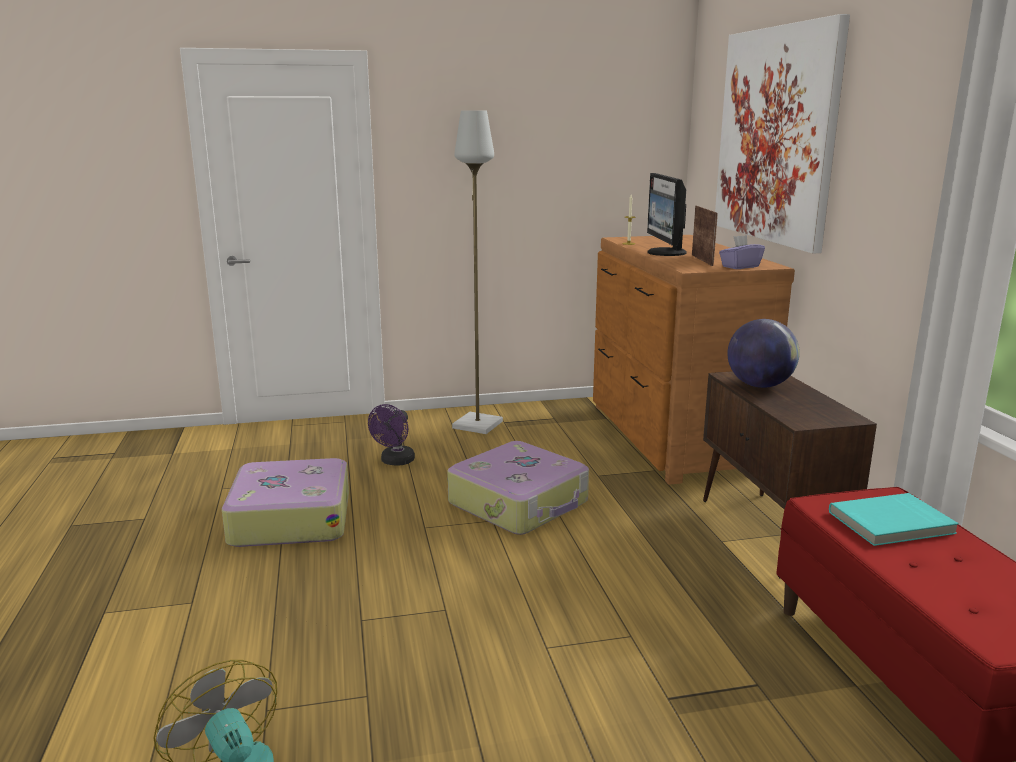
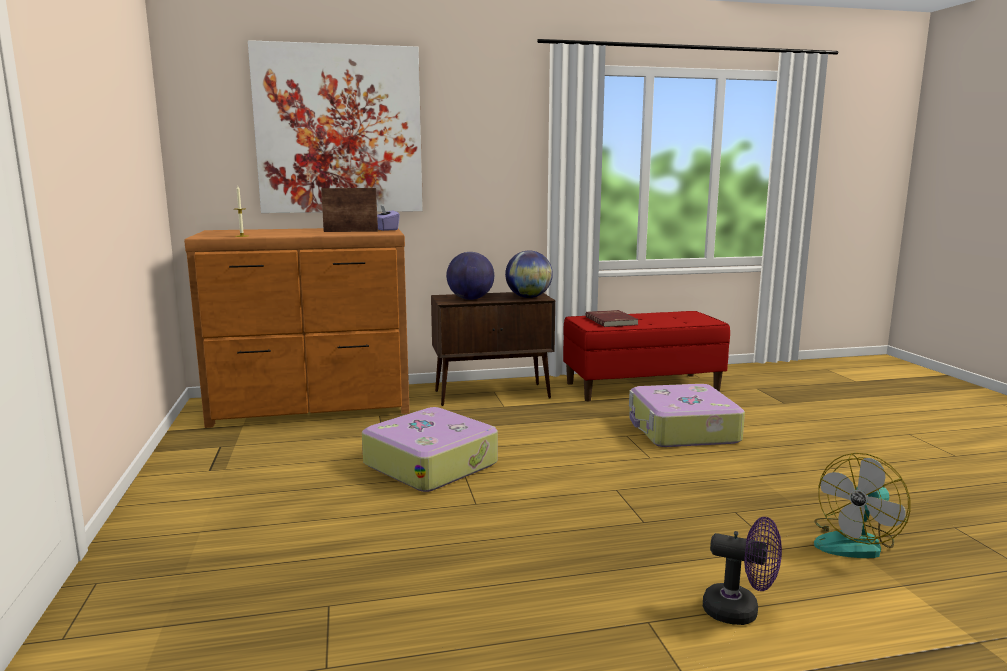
camera: 90 degrees left, 5 degrees down
(290, 518) = (444, 585): suitcase -> suitcase (681, 430)
(395, 462) = (296, 529): purple fan -> purple fan (740, 612)
(478, 425) = (207, 484): grey floor lamp -> none
(665, 253) = (307, 233): monitor -> none
(803, 415) = (528, 297): none -> globe
(892, 523) = (612, 321): turquoise book -> red book

